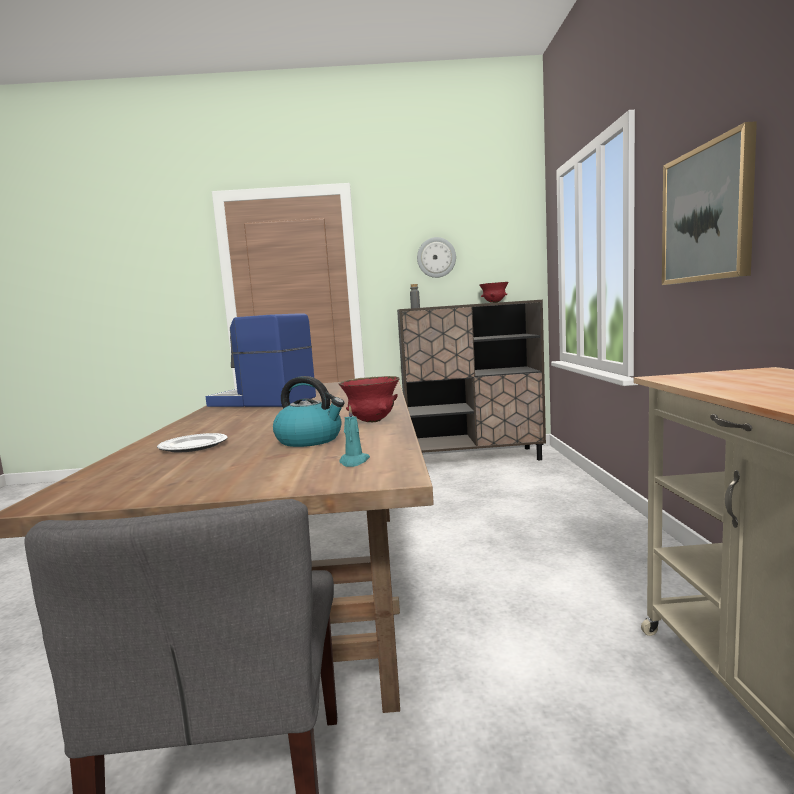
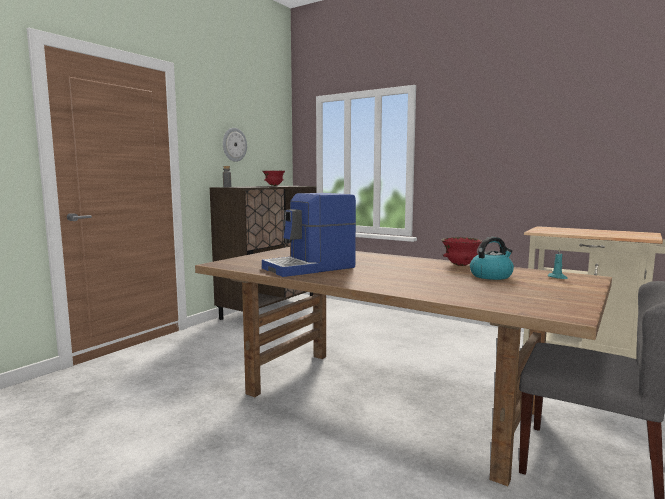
camera: 55 degrees left, 0 degrees up
(192, 446) = (461, 290): plate -> none
(707, 214) = (484, 155): picture -> none

